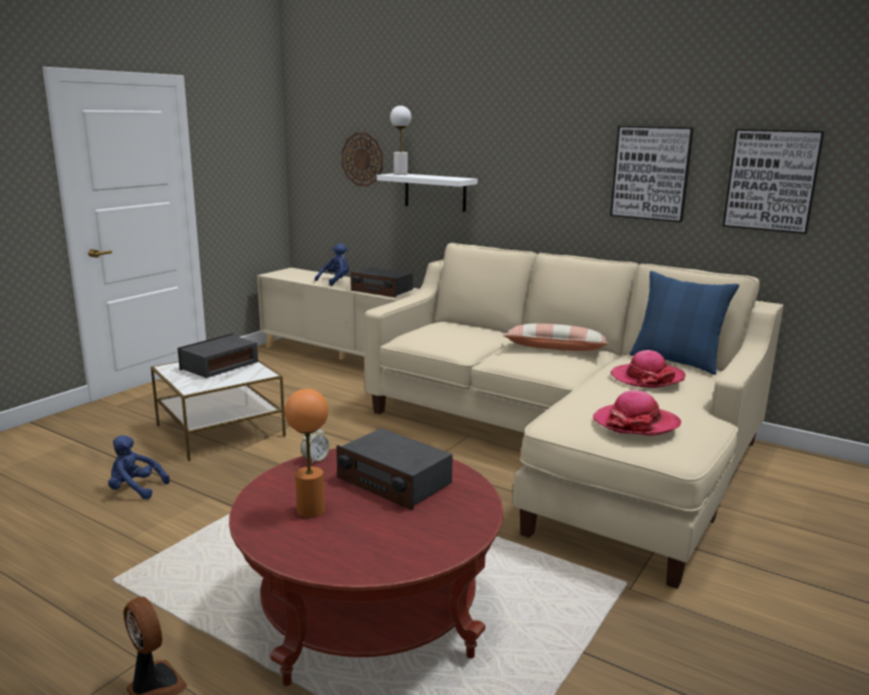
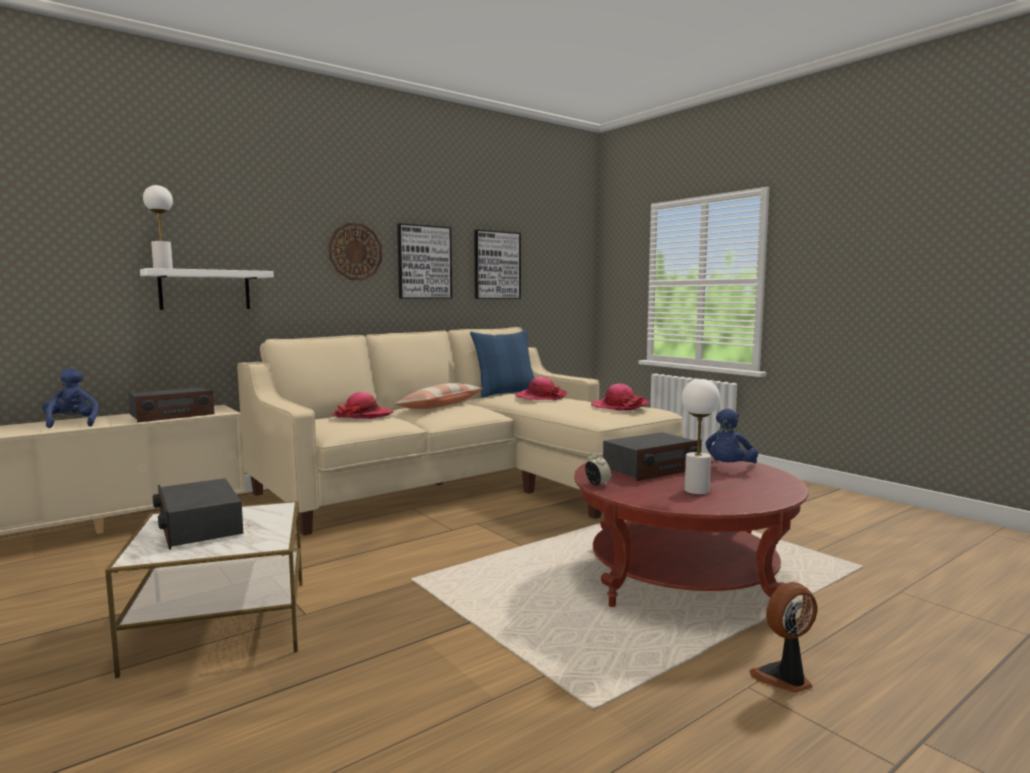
camera: 70 degrees left, 10 degrees down
(135, 489) = (347, 696): blue plush toy -> blue plush toy (729, 468)
(310, 510) = (696, 491): orange table lamp -> white table lamp
(362, 159) = (73, 252): wall clock -> wall clock (355, 252)
(469, 332) = (363, 415): none -> hat

